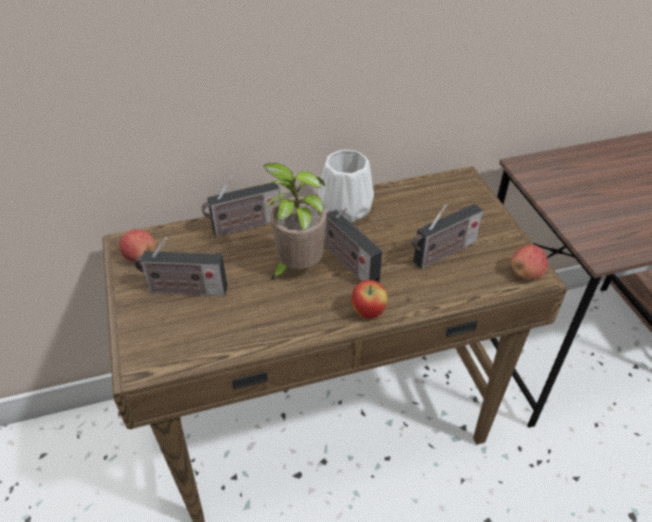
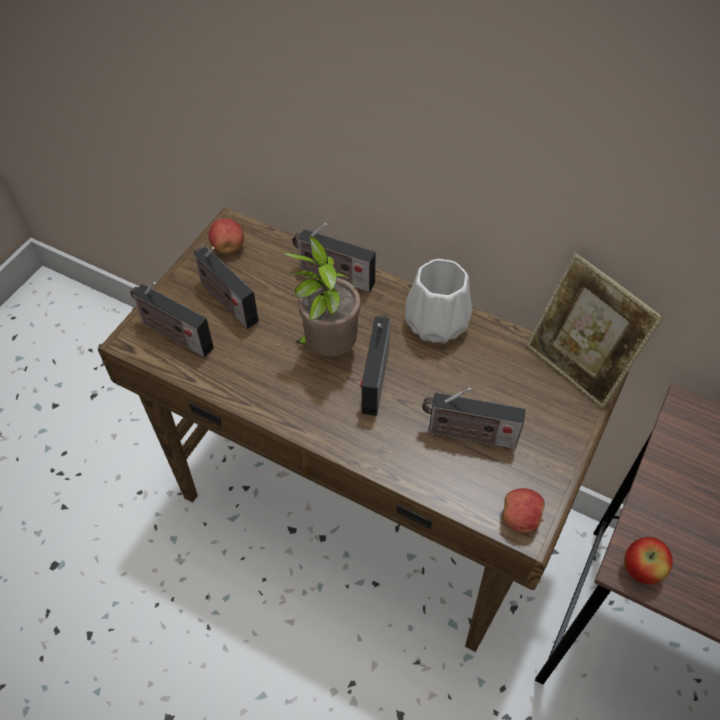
camera: 45 degrees right, 10 degrees up
(170, 339) = (173, 334): none -> radio
(368, 312) = (334, 434): apple -> apple (641, 570)
(448, 180) = (576, 366): none -> picture frame

